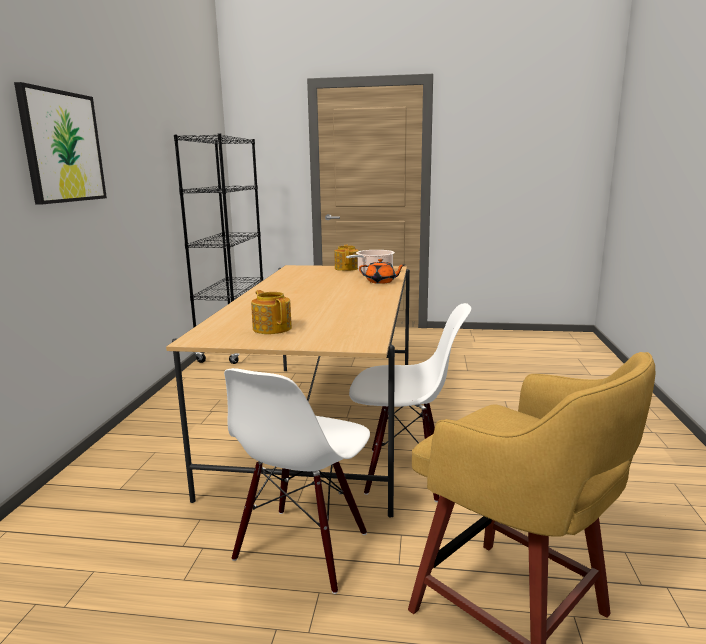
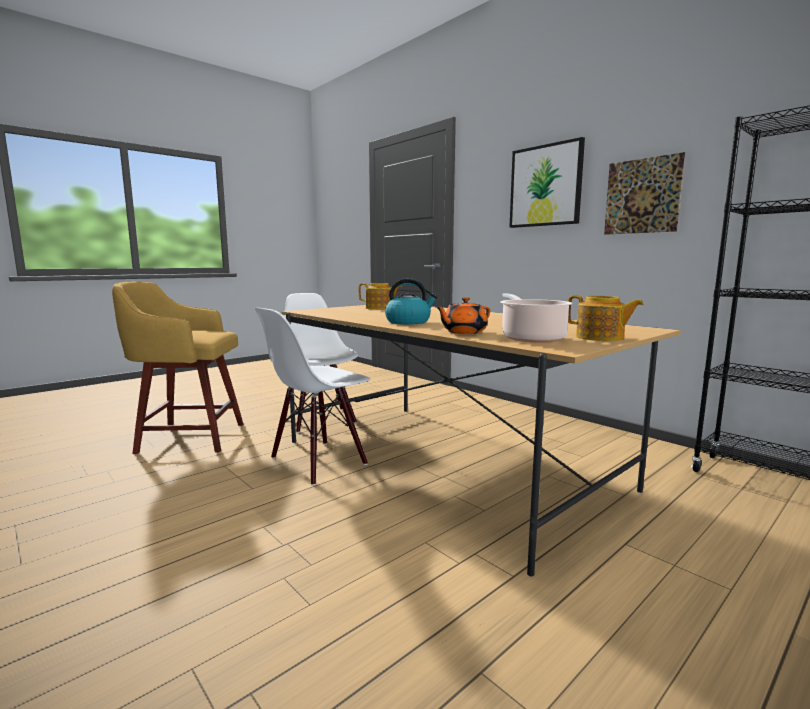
camera: 130 degrees right, 5 degrees down
(134, 173) = (642, 196): none -> picture
(364, 296) = (408, 322): none -> kettle

